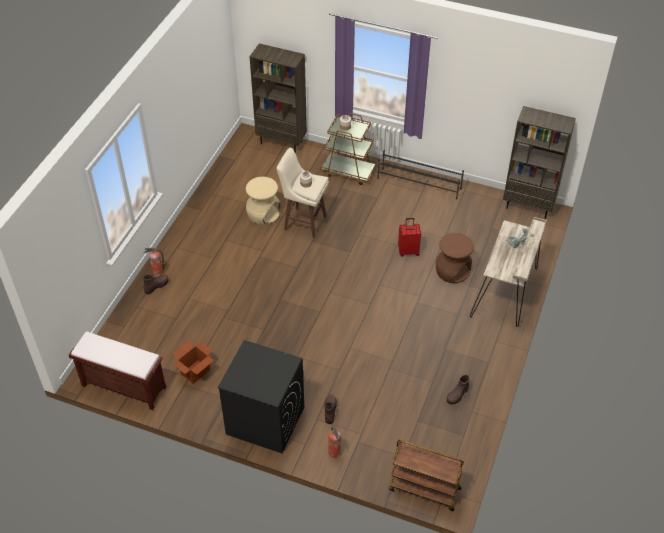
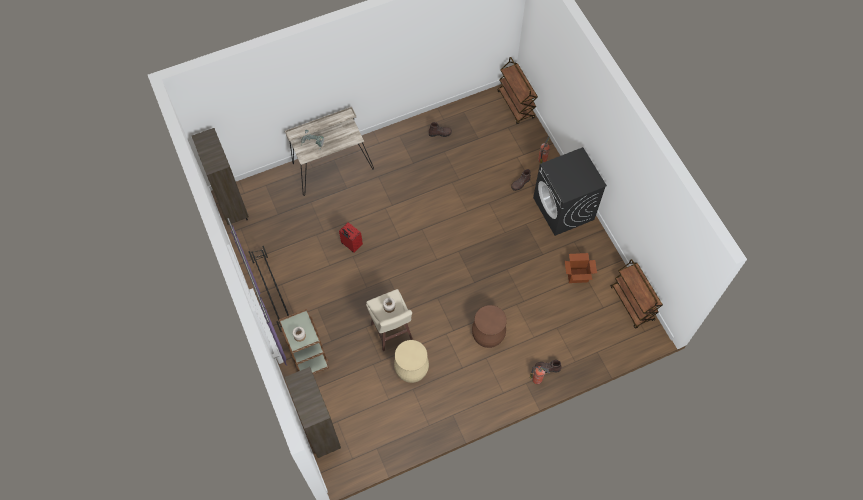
camera: 135 degrees left, 15 degrees up
(123, 386) = (632, 304): brown bench -> brown cart
(452, 270) = (343, 207): brown stool -> brown stool (488, 334)

